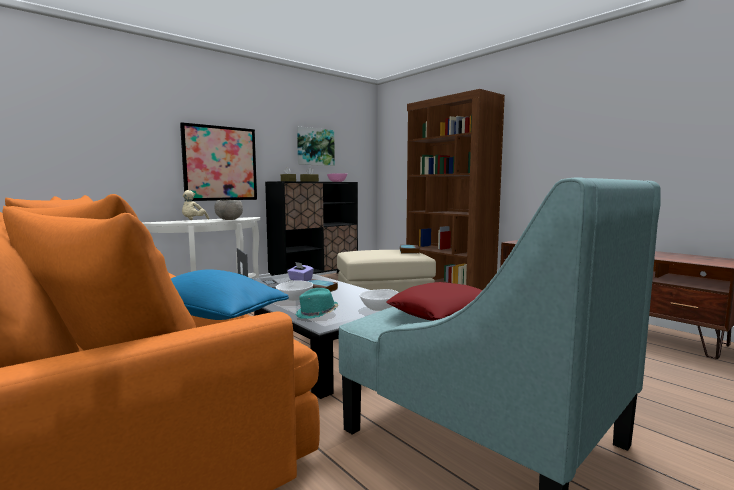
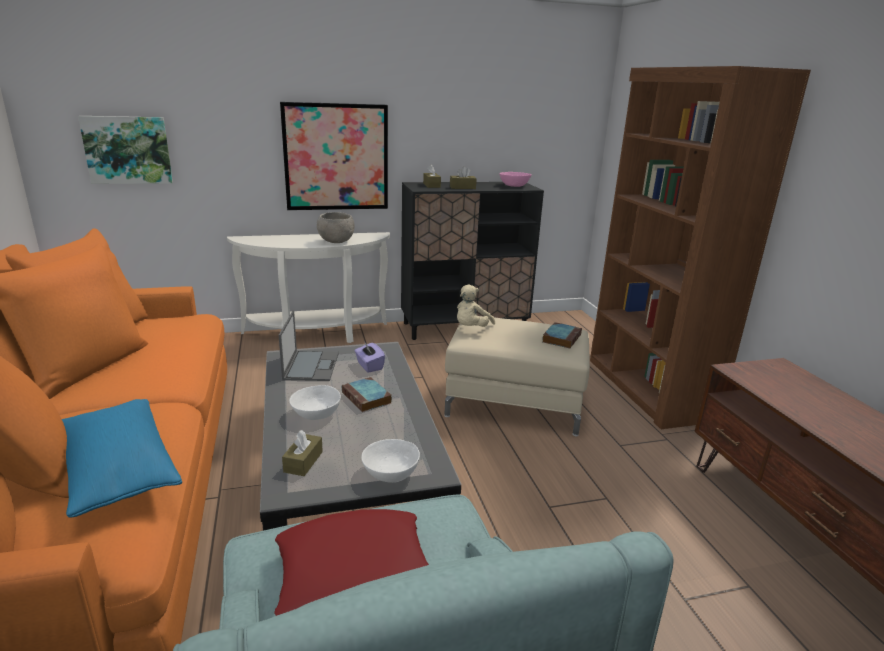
camera: 25 degrees right, 15 degrees up
(193, 221) = (289, 241): beige plush toy -> beige plush toy (471, 328)
(315, 147) = (489, 126): picture -> picture (128, 150)
(317, 314) = (303, 462): turquoise hat -> brown tissue box

